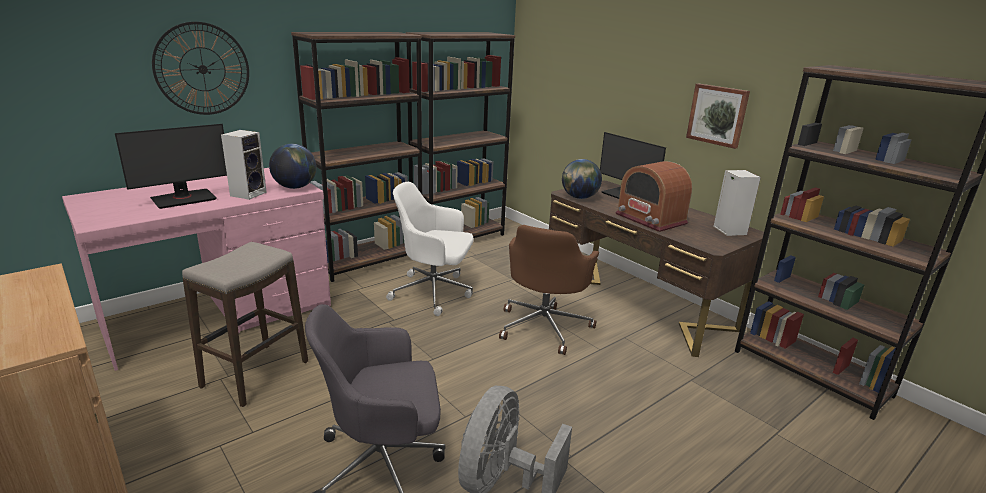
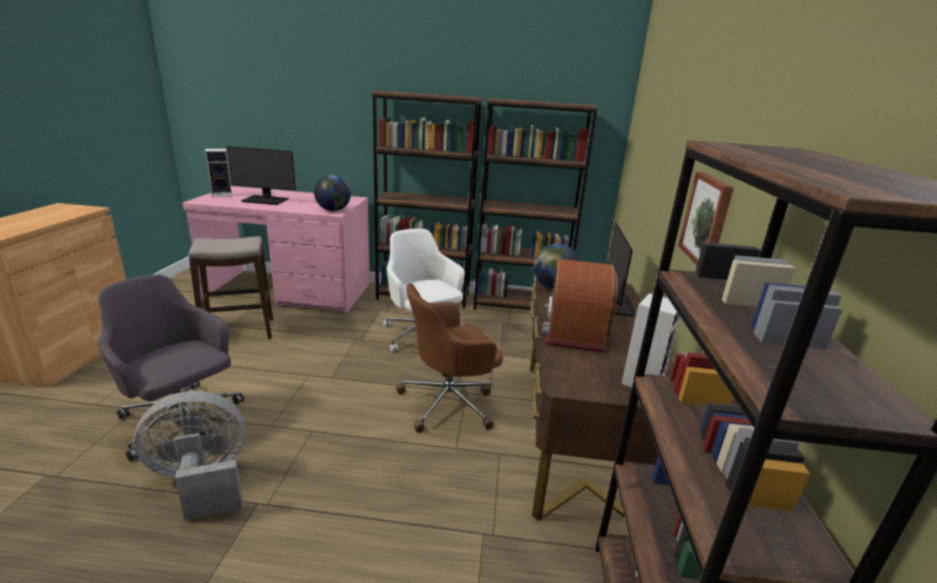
camera: 45 degrees right, 0 degrees up
(202, 69) = (318, 114): wall clock -> none
(248, 193) = (300, 206): speaker -> speaker (223, 194)

